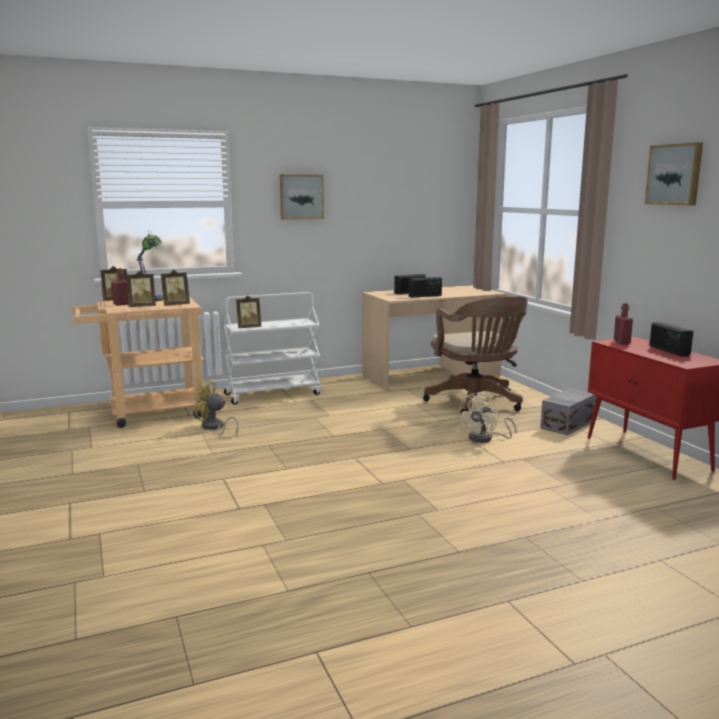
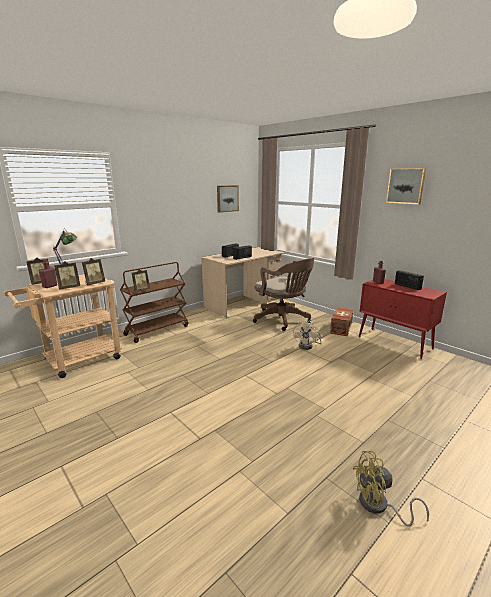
camera: 20 degrees left, 5 degrees up
(214, 428) = (134, 366): yellow fan -> yellow fan (379, 506)
(273, 394) = (157, 330): white cart -> brown cart
(301, 197) = (161, 198): picture -> picture (227, 198)
(566, 424) = (340, 328): grey storage box -> brown storage box

